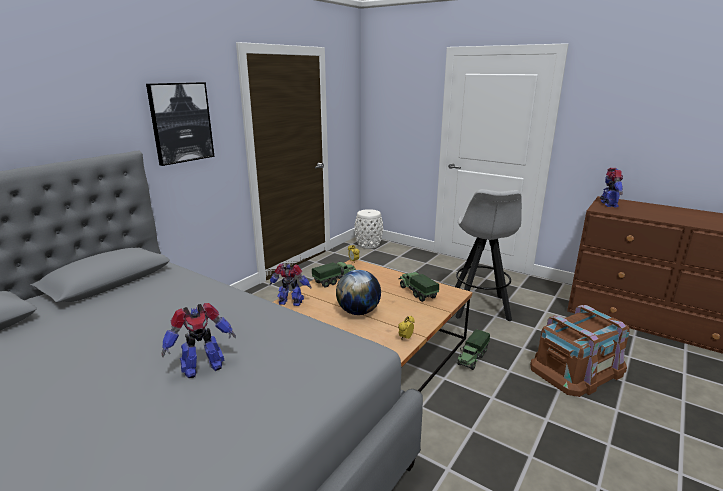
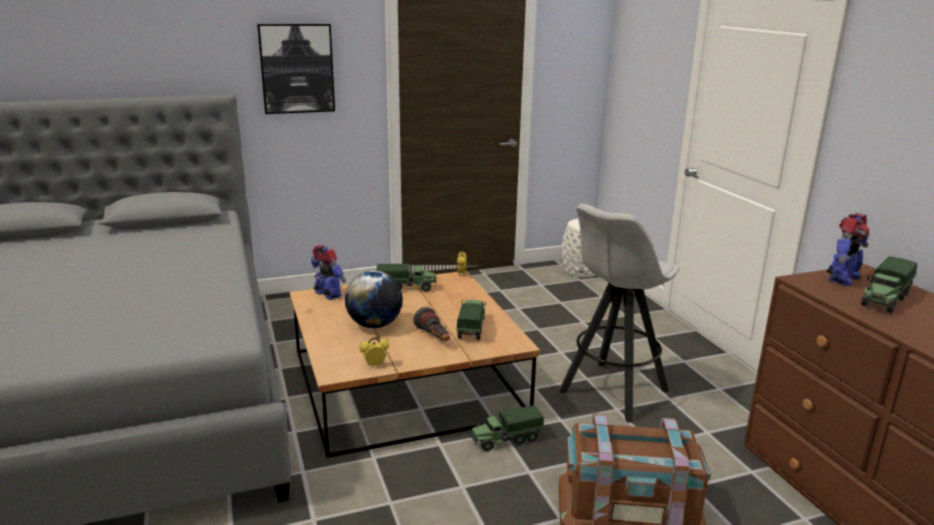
camera: 35 degrees right, 0 degrees up
(202, 367) = (108, 302): toy robot -> none
(408, 306) = (434, 338): none -> flashlight
(641, 209) = (884, 300): none -> toy truck

